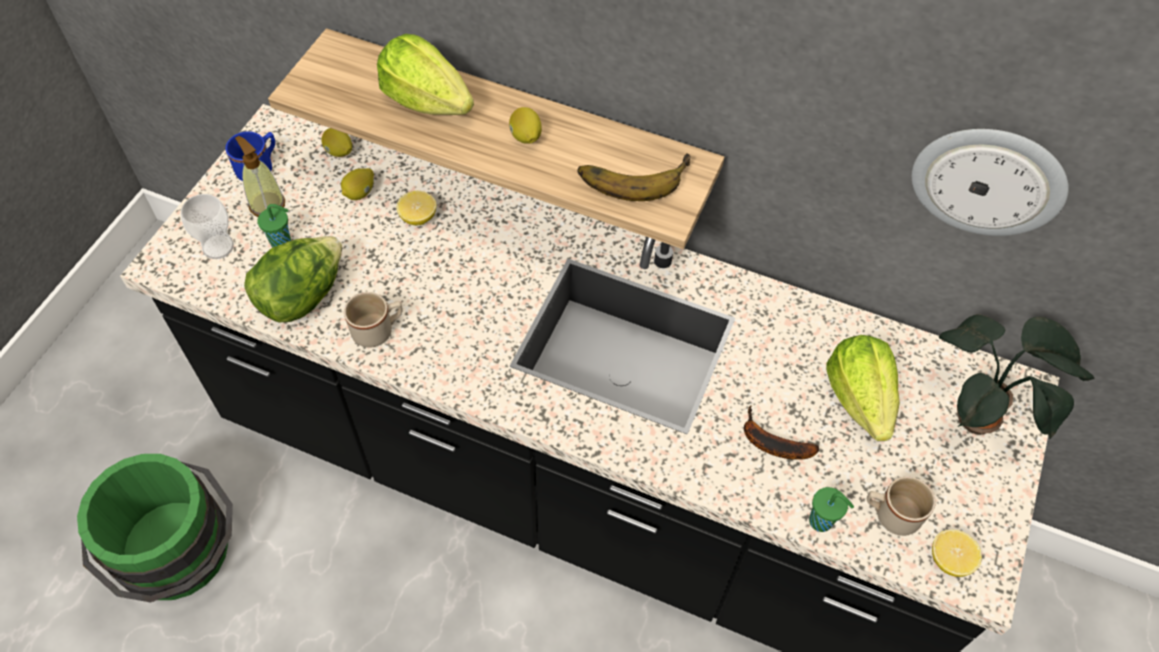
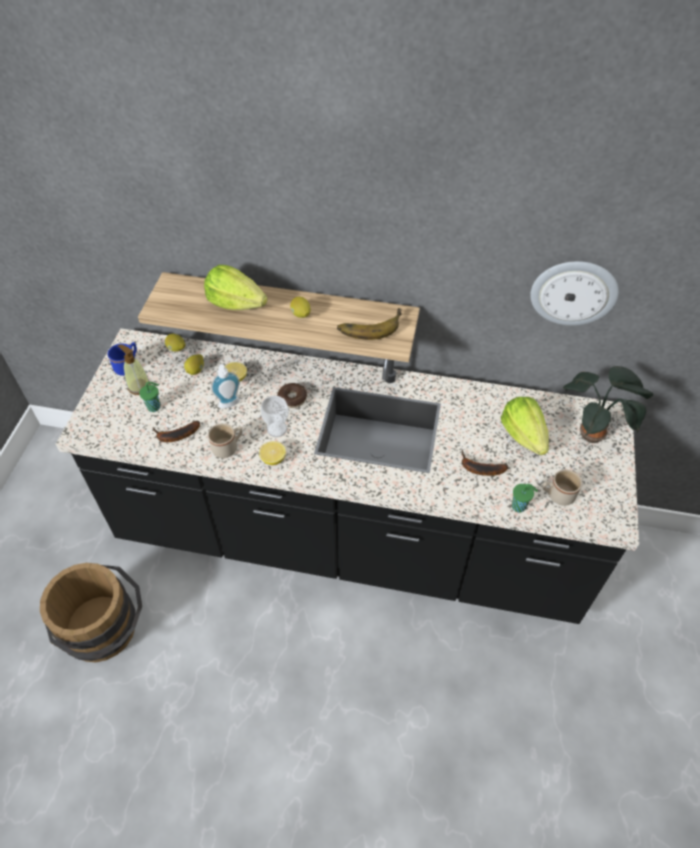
camera: 10 degrees left, 5 degrees down
(182, 557) = (107, 632): green bucket -> brown bucket
(218, 247) = (114, 416): cup -> cup (277, 429)
(302, 296) = (175, 436): lettuce -> banana
(398, 260) = (230, 405): none -> soap dispenser
(498, 267) = (292, 398): none -> donut
(949, 560) = (596, 514): lemon -> lemon (273, 459)

